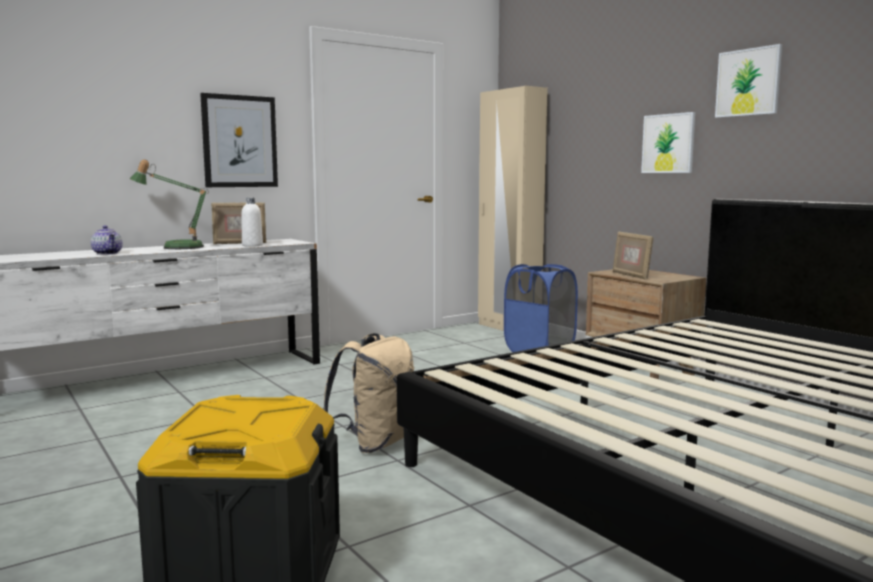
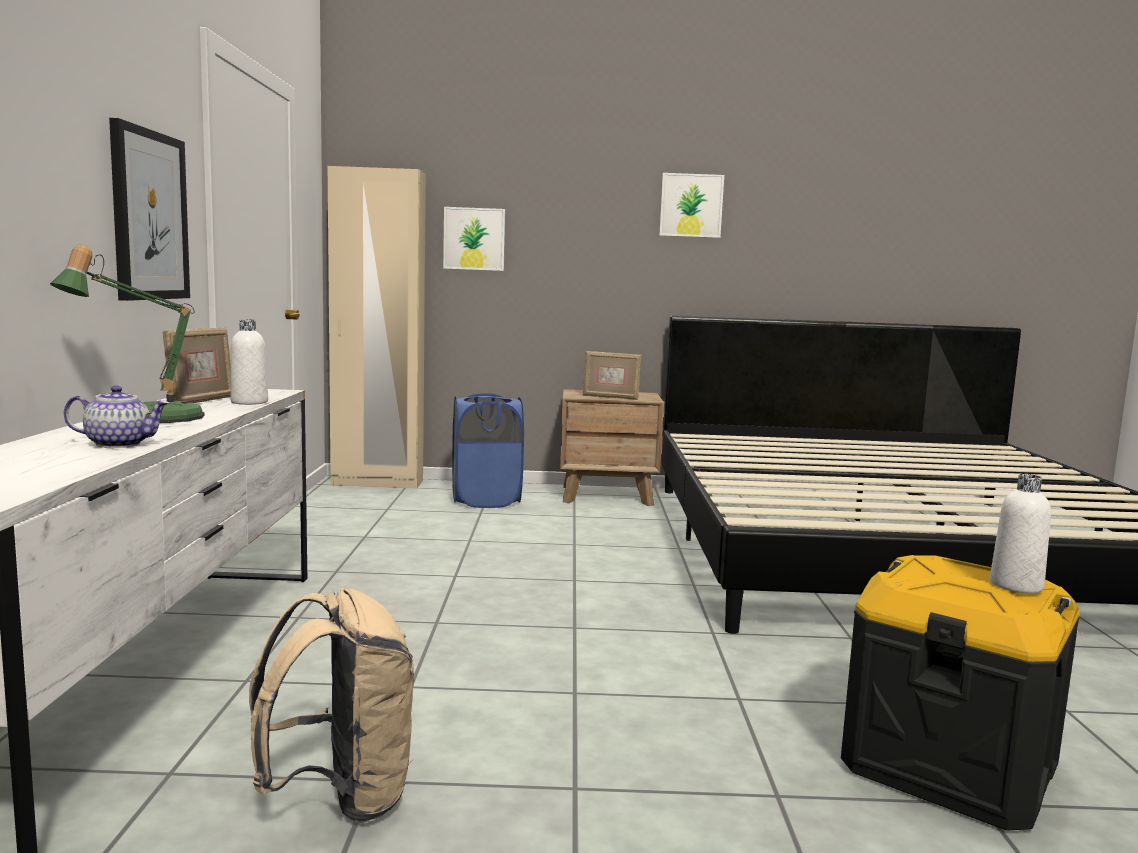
camera: 55 degrees left, 0 degrees up
(250, 429) = (1016, 585): none -> white bottle
(375, 443) = (653, 628): beige backpack -> beige backpack (340, 796)
(668, 143) = (603, 257): picture -> picture (474, 239)

